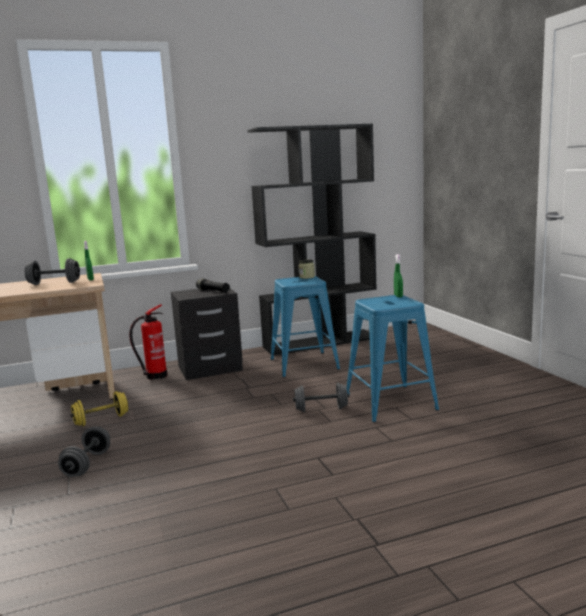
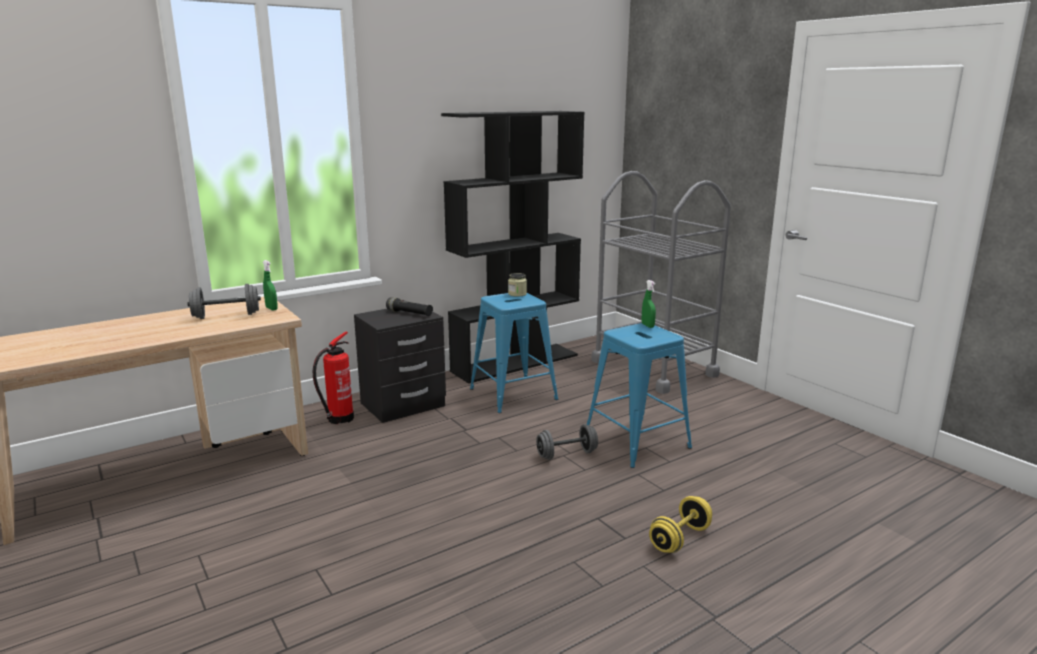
camera: 15 degrees left, 5 degrees up
(87, 464) = (330, 551): grey dumbbell -> none
(101, 420) = (308, 487): yellow dumbbell -> yellow dumbbell (680, 539)
(441, 349) = (653, 368): none -> grey cart

